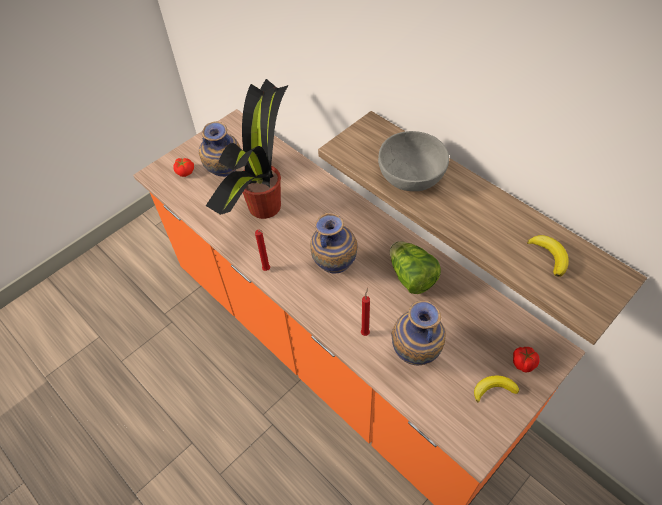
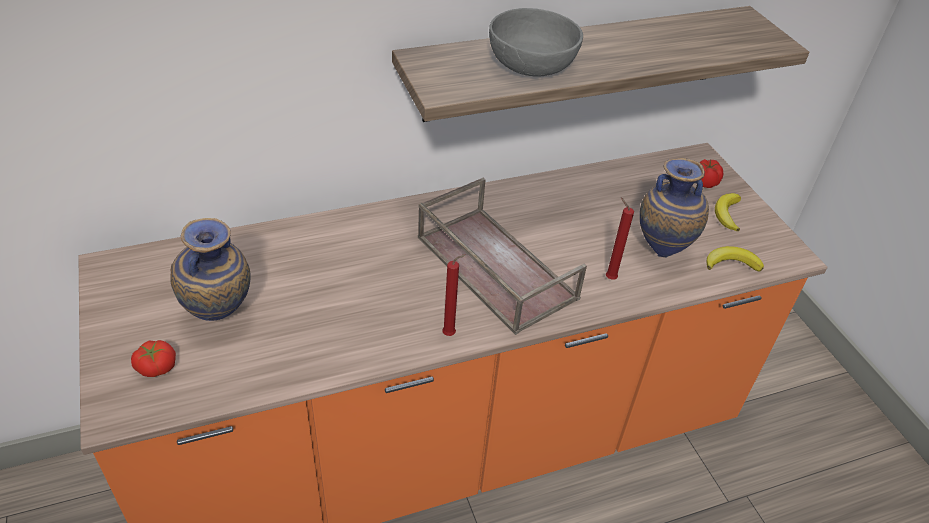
camera: 70 degrees left, 10 degrees down
(263, 207) = (329, 297): potted plant -> none
(334, 268) = (493, 267): vase -> brown tray
(411, 277) = (551, 210): lettuce -> none
(549, 256) = (702, 35): banana -> banana (731, 263)

